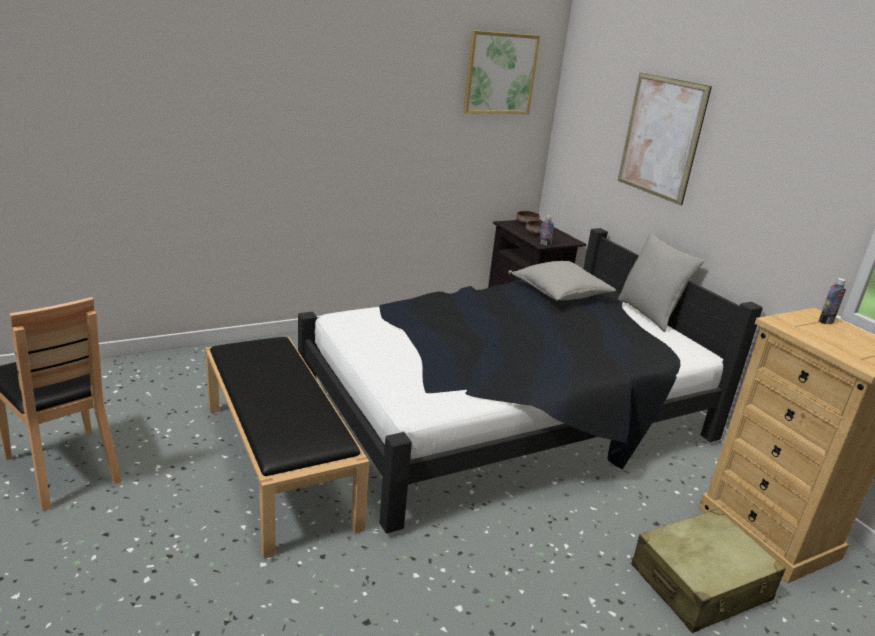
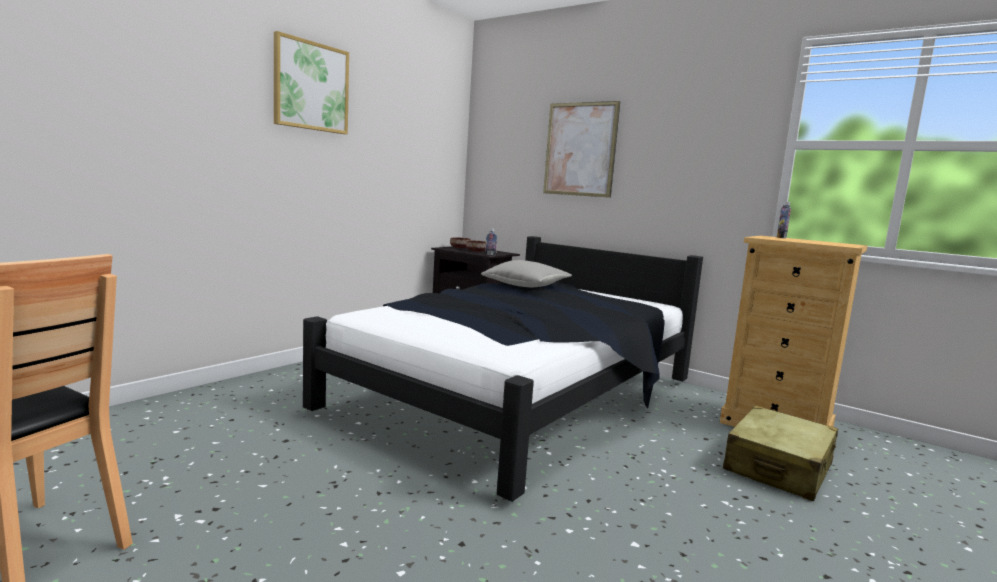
camera: 25 degrees left, 15 degrees down
(279, 463) = (337, 476): black bench -> none
(500, 73) = (427, 113): picture -> picture (311, 86)
(648, 314) = (600, 291): grey pillow -> none

